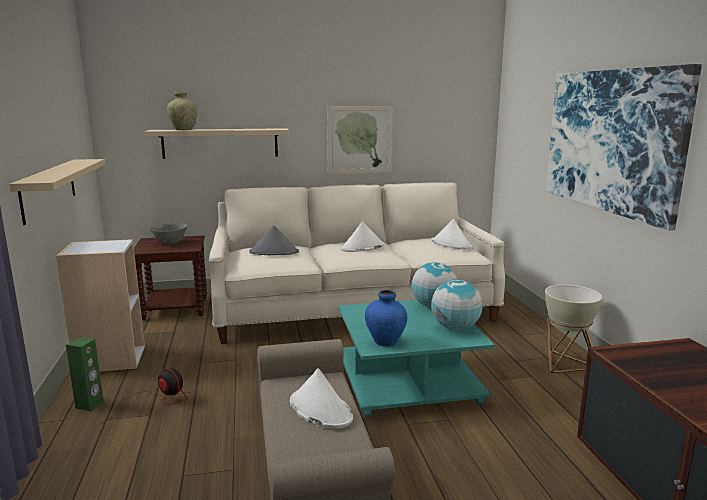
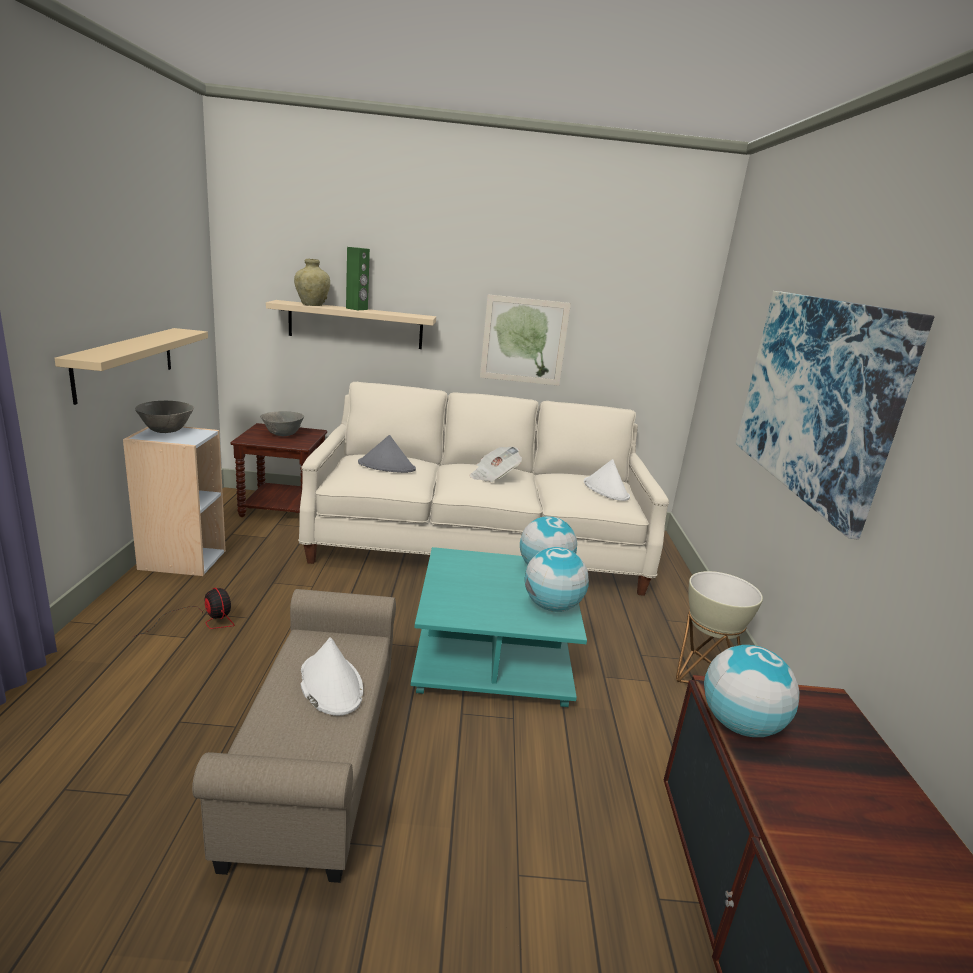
camera: 10 degrees right, 5 degrees up
(89, 245) = (167, 431): none -> grey bowl
(90, 404) = (132, 611): green speaker -> green speaker (357, 309)
(362, 247) = (493, 476): white hat -> newspaper
(385, 342) = (455, 609): blue vase -> none
(639, 370) = (739, 725): none -> globe

